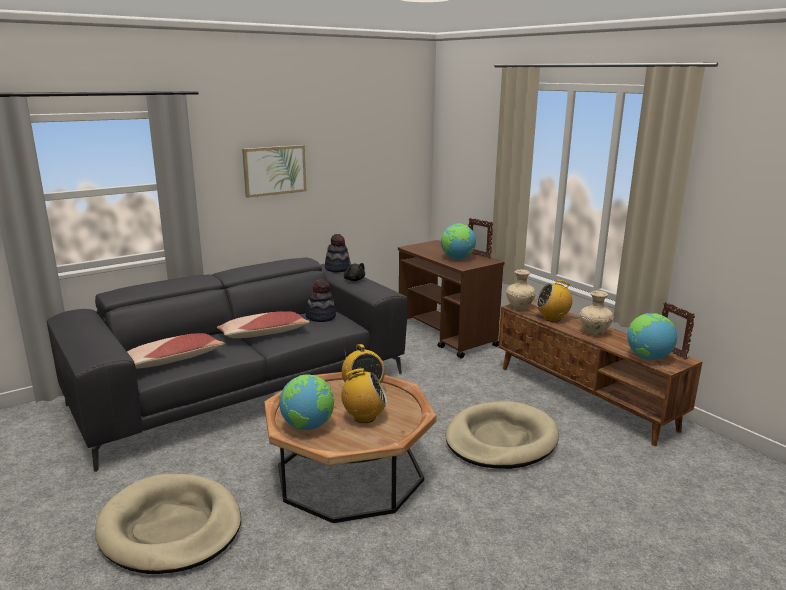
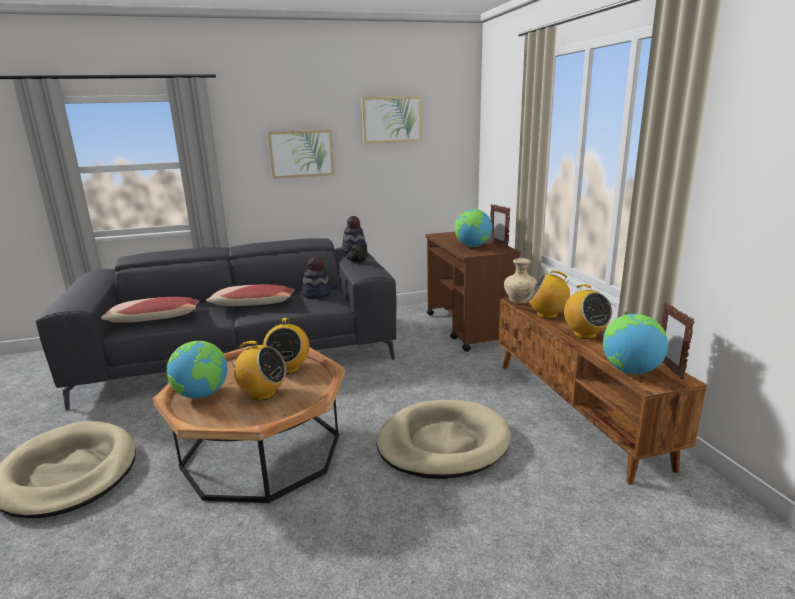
camera: 20 degrees right, 0 degrees up
(358, 133) = (391, 119): none -> picture
(594, 332) = (584, 334): beige vase -> radio

